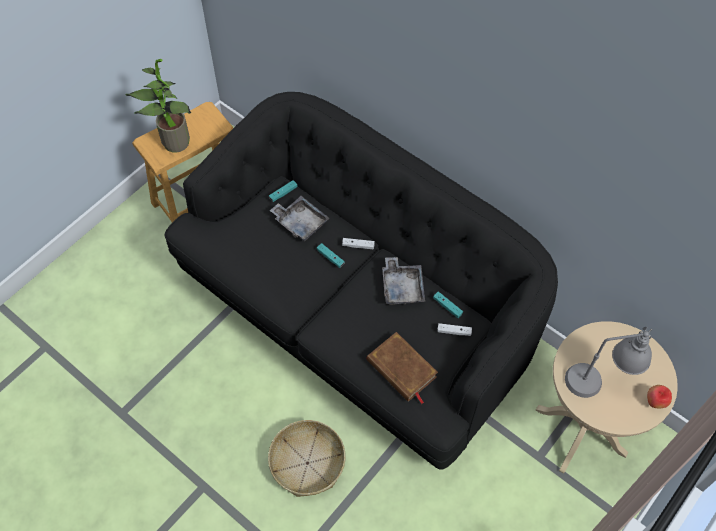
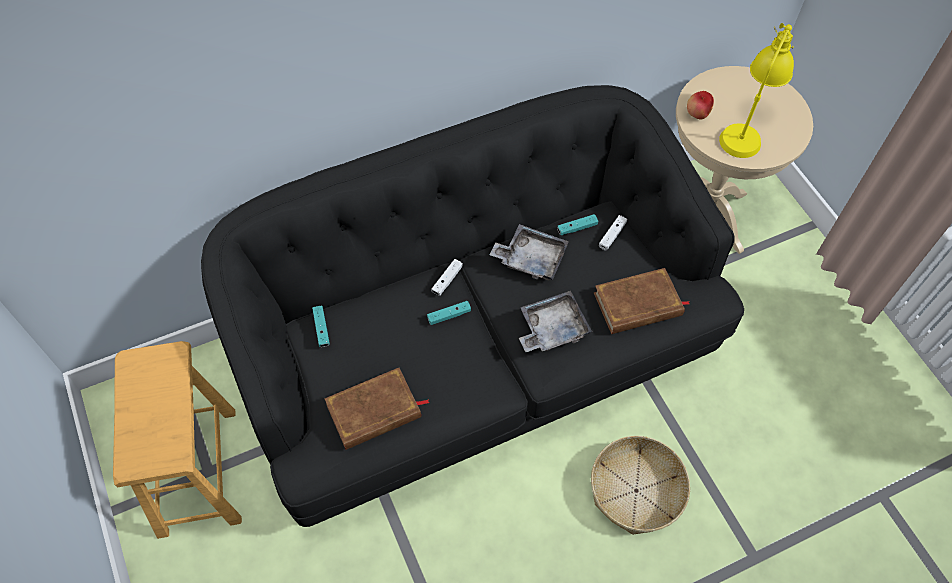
camera: 65 degrees left, 0 degrees up
(172, 144) = (159, 429): potted plant -> none
(239, 246) = (374, 411): none -> brown book
(300, 222) = (379, 327): grey tray -> grey tray (552, 328)
(599, 380) = (745, 129): grey table lamp -> yellow table lamp
(655, 402) = (785, 98): apple -> apple (697, 115)

